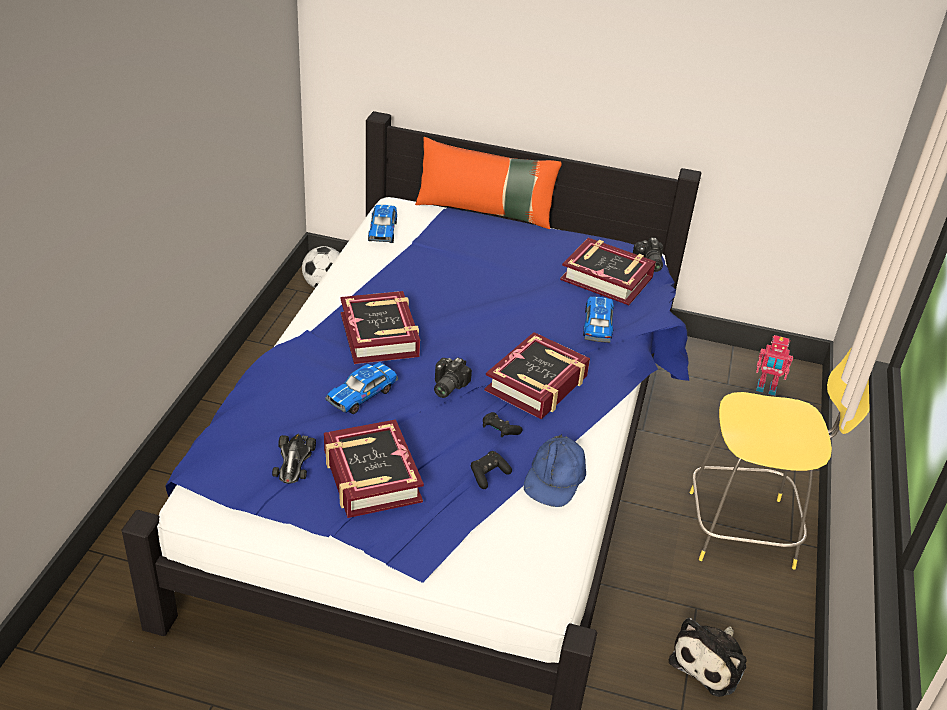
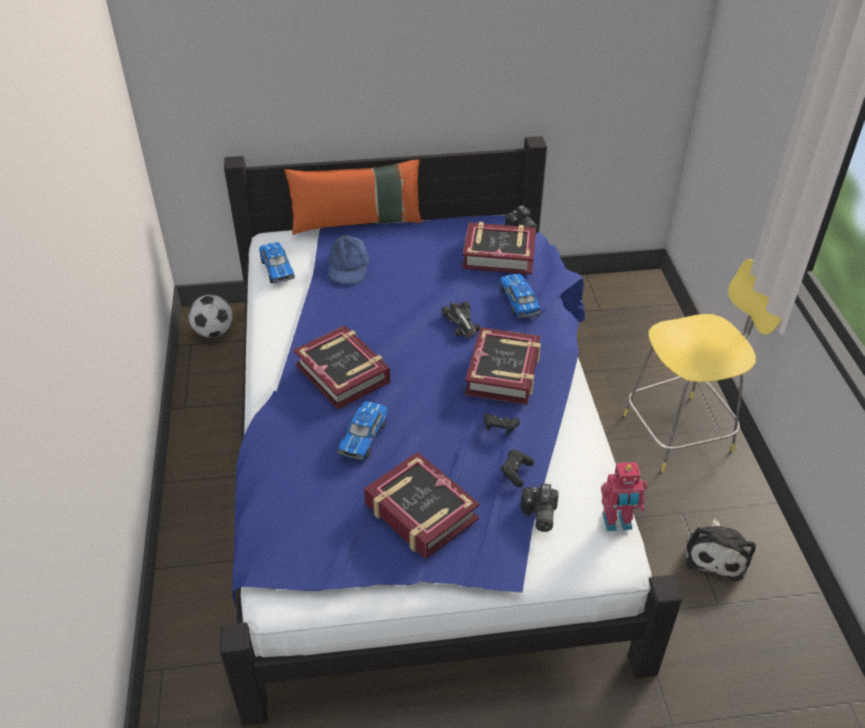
camera: 20 degrees left, 5 degrees up
(293, 461) = (344, 523): toy car -> toy car (461, 322)
(446, 386) = (430, 402): camera -> camera (538, 515)
(555, 478) = (568, 453): blue cap -> blue cap (348, 266)
(766, 389) = (631, 304): toy robot -> toy robot (617, 523)

